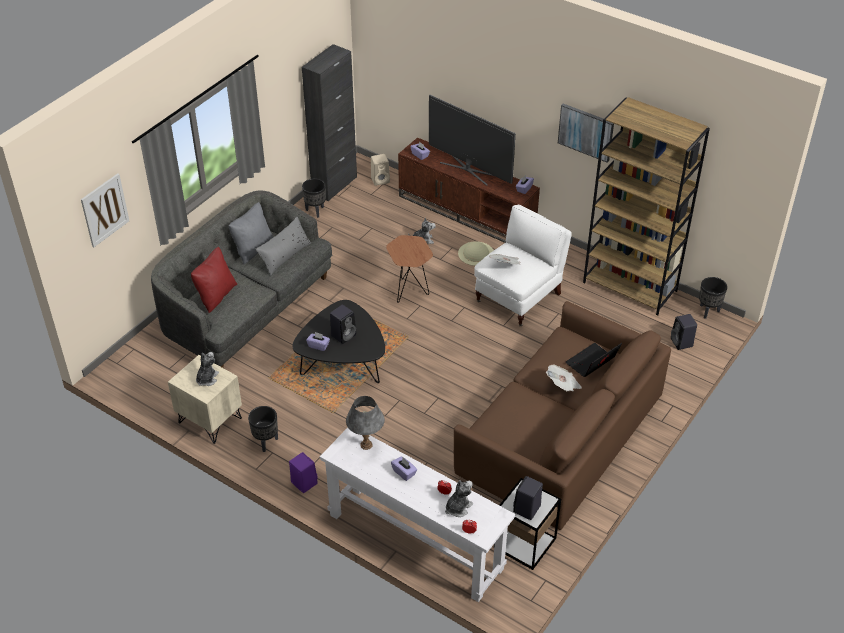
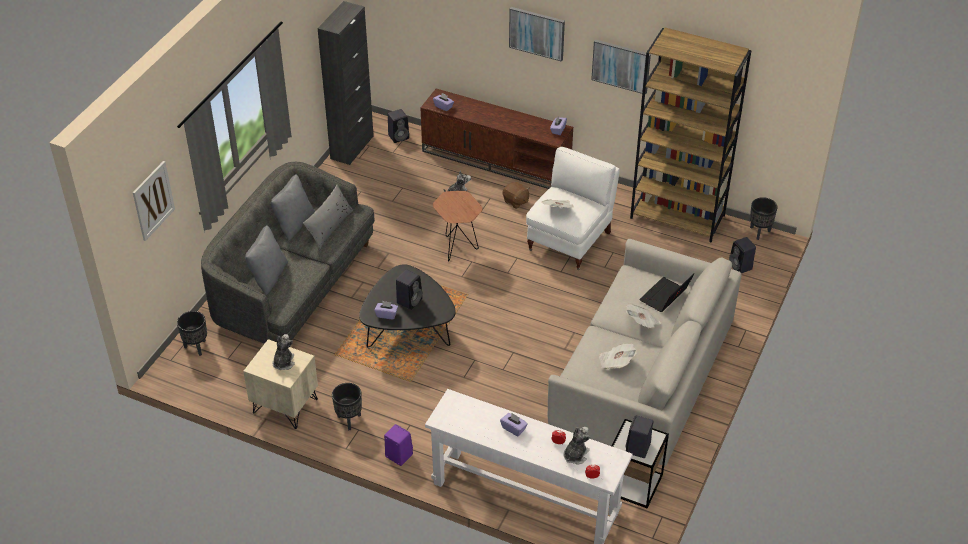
camera: 10 degrees left, 0 degrees up
(216, 295) = (268, 276): red pillow -> grey pillow
(315, 211) = (339, 176): black planter -> black planter (196, 347)
(366, 444) = (469, 406): grey table lamp -> none
(381, 180) = (399, 136): beige speaker -> black speaker
(469, 169) = (497, 116): television -> none
(476, 253) = (515, 201): beige hat -> brown plush toy
(509, 92) = (537, 33): none -> picture
(527, 421) = (615, 363): none -> newspaper
(560, 434) = (643, 372): brown sofa -> grey sofa

